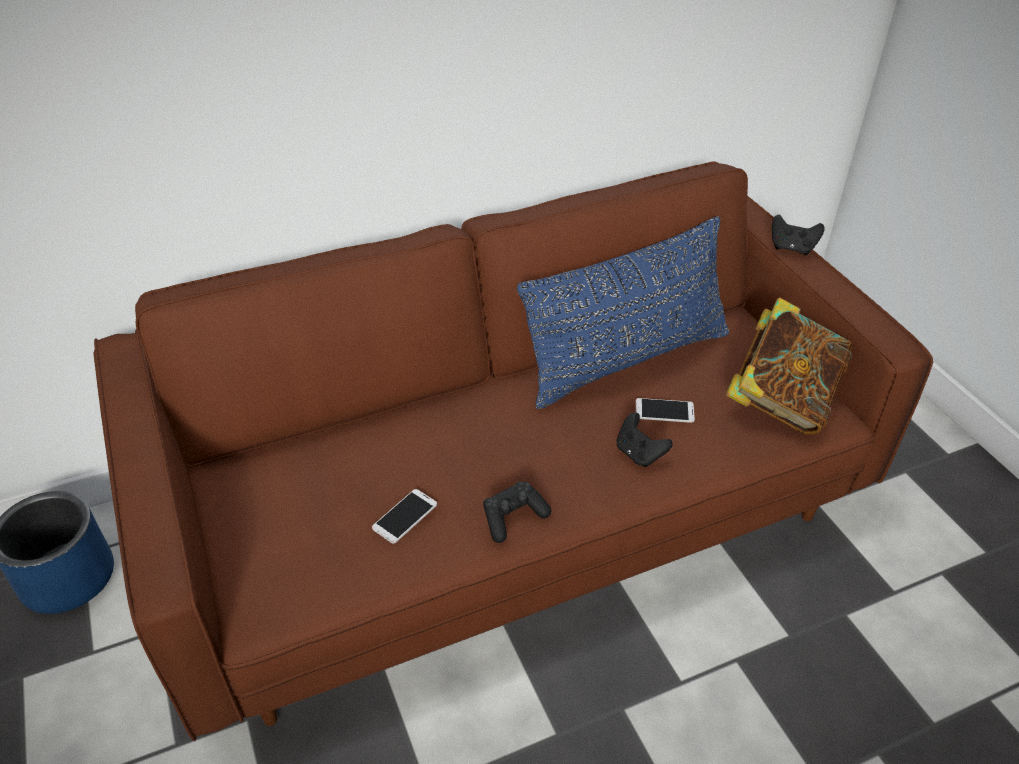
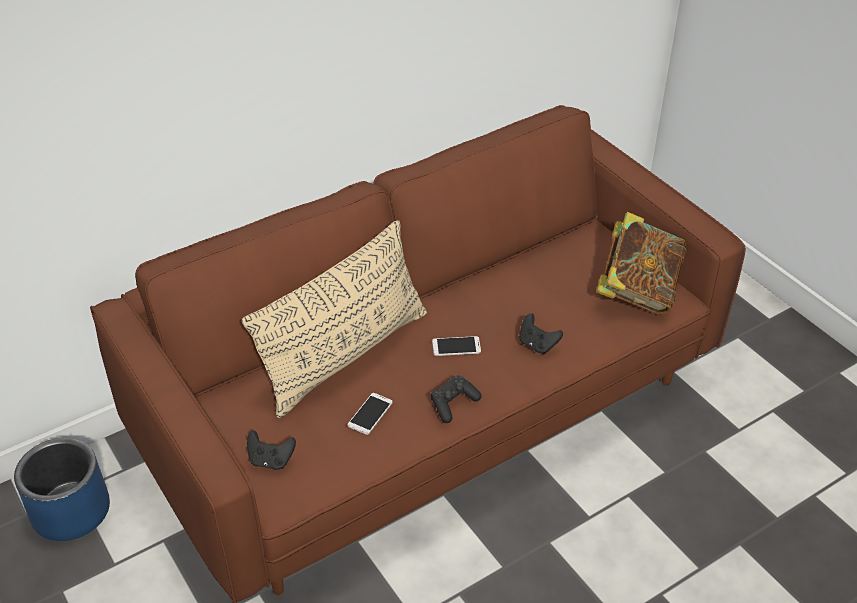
camera: 10 degrees left, 0 degrees up
(396, 437) = (345, 356): none -> beige pillow
(626, 360) = (512, 273): blue pillow -> none
(664, 411) = (550, 310): phone -> phone (456, 346)
(792, 248) = (630, 169): black game controller -> black game controller (271, 460)

